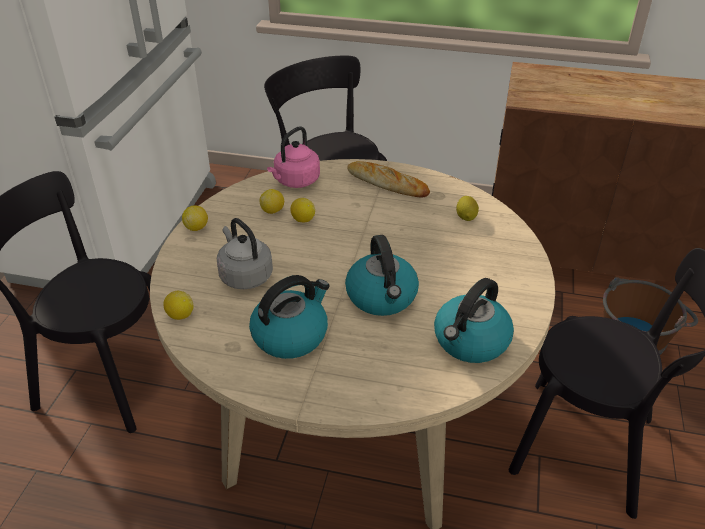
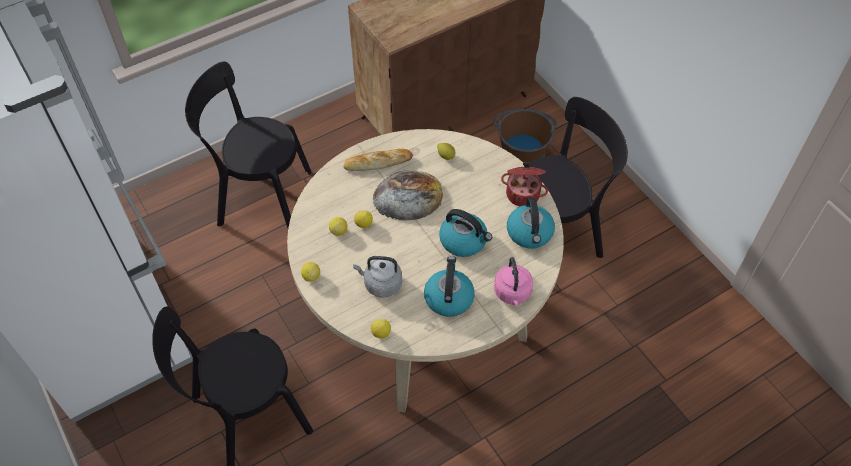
camera: 45 degrees left, 15 degrees up
(295, 181) = (323, 200): pink kettle -> pink kettle (512, 293)
(379, 224) = (408, 195): none -> bread
(514, 299) = (523, 193): none -> cooking pot

